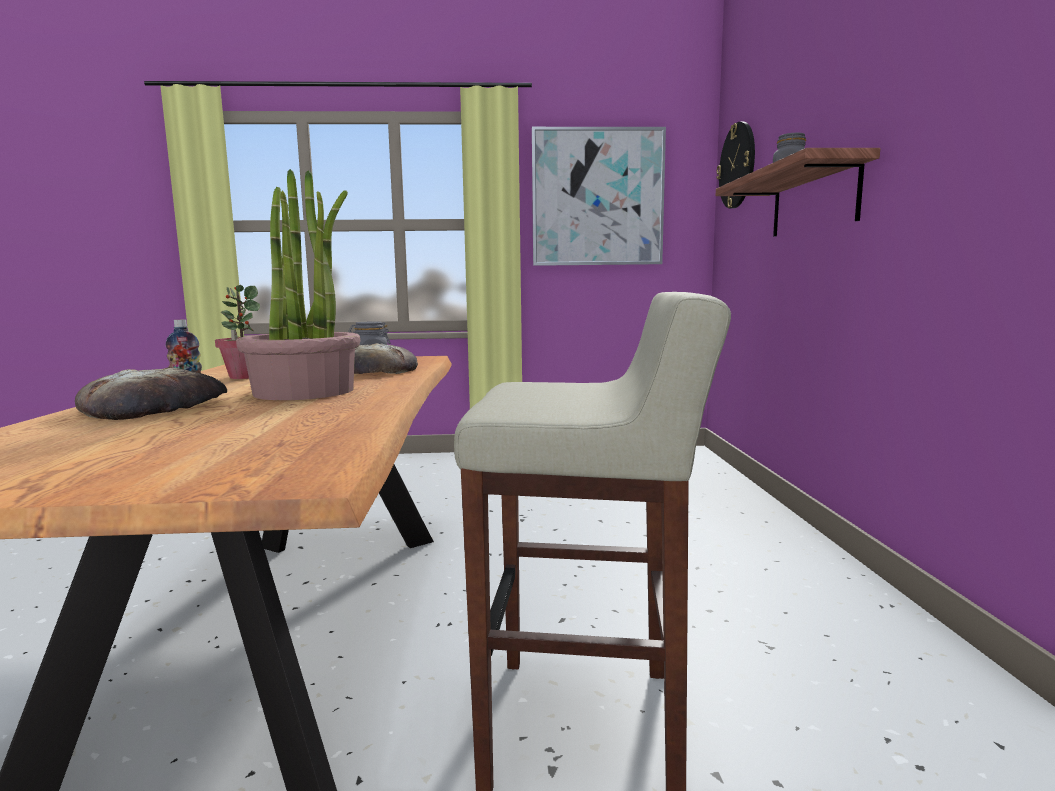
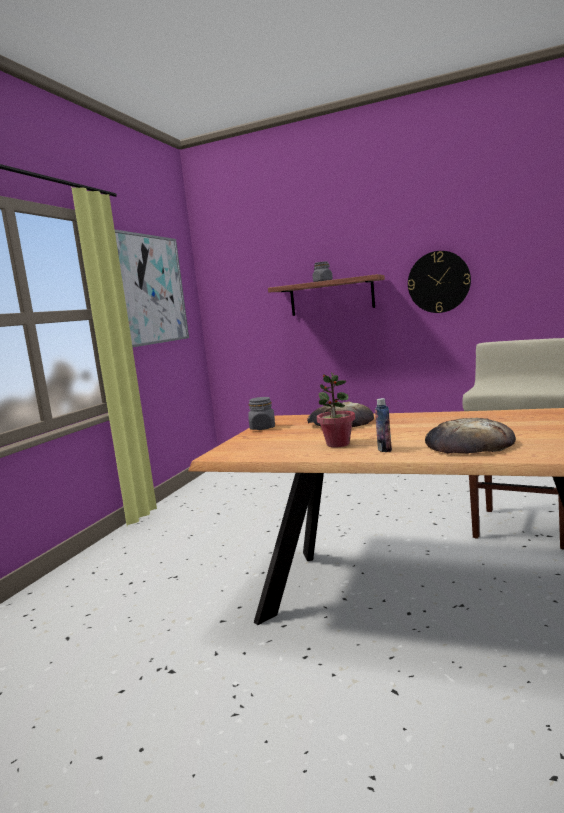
camera: 65 degrees left, 0 degrees up
(305, 391) = (426, 426): potted plant -> none
(737, 166) = (232, 271): wall clock -> wall clock (438, 282)

